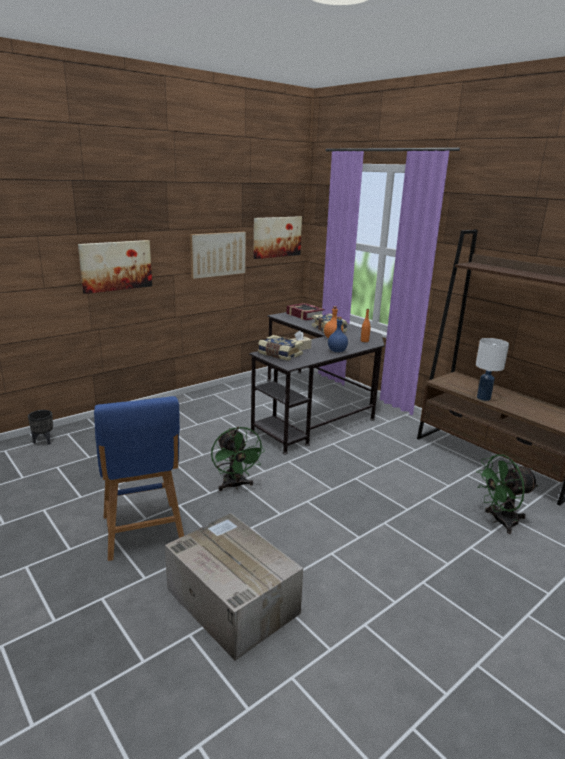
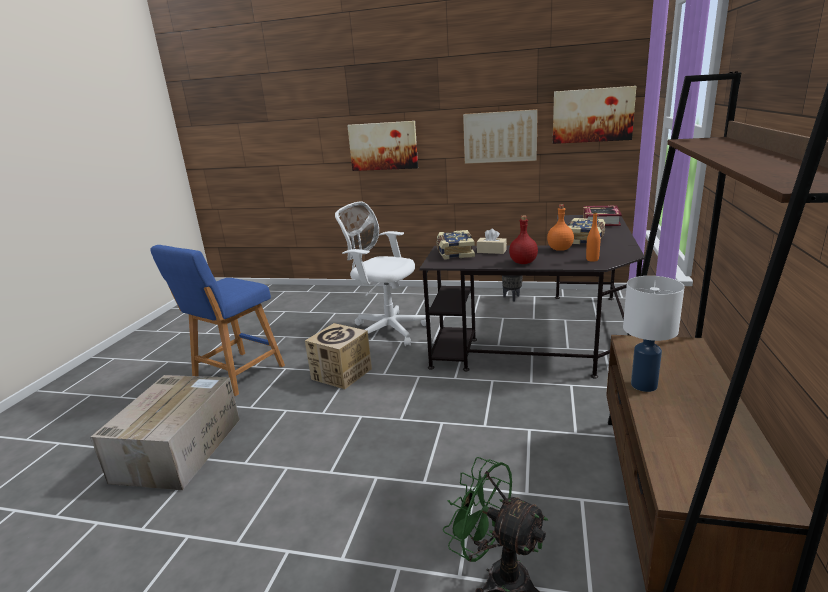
camera: 55 degrees right, 0 degrees up
(44, 441) = (310, 292): black planter -> black planter (512, 298)
(198, 442) = (387, 329): none -> white office chair
(235, 485) = (341, 374): green fan -> cardboard box
(337, 351) = (523, 263): blue bottle -> red bottle

